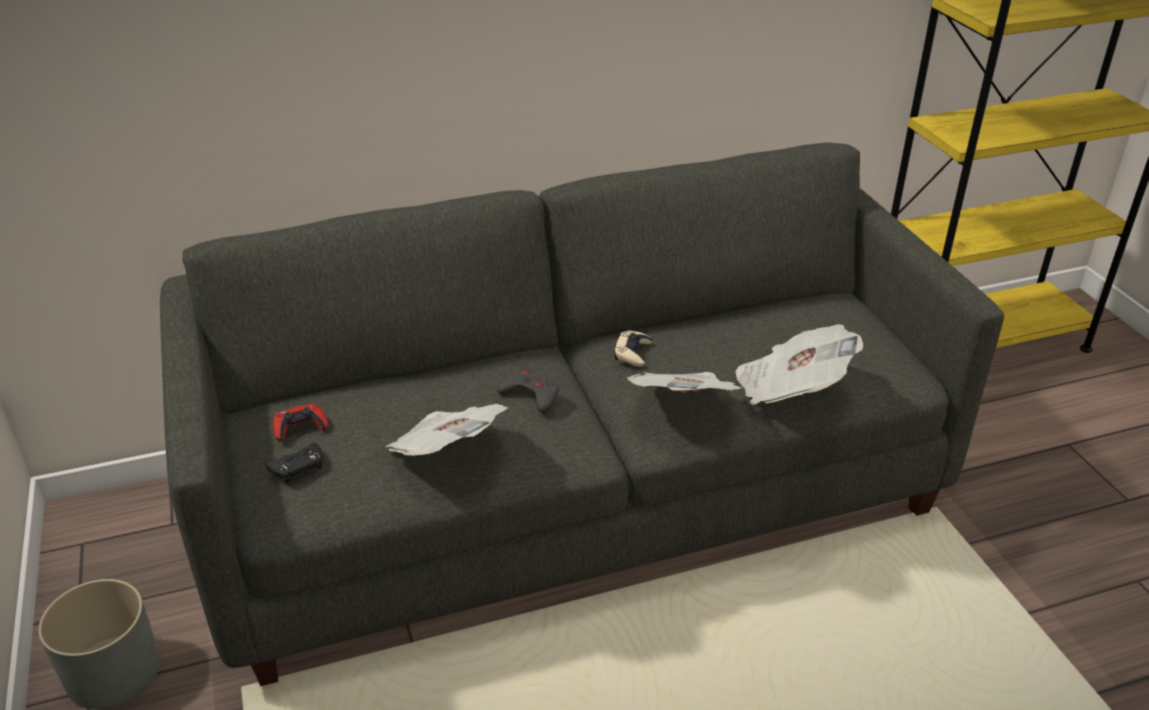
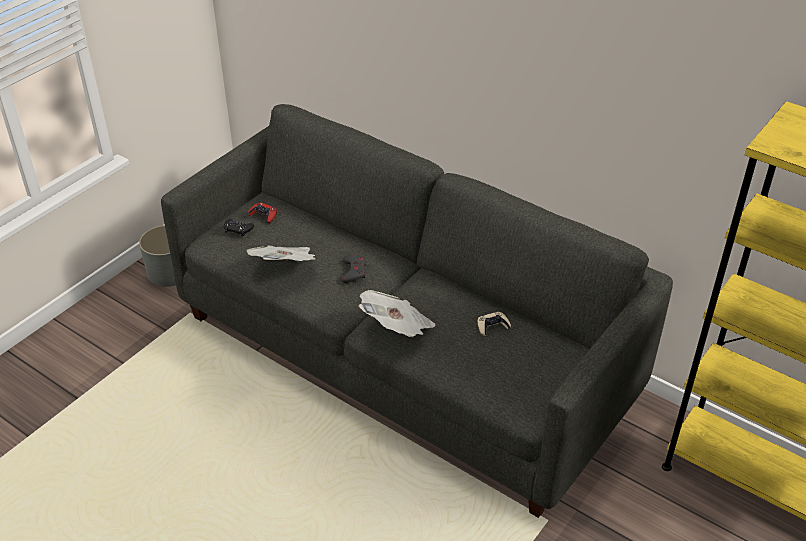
camera: 55 degrees right, 5 degrees up
(632, 353) = (426, 290): beige game controller -> beige game controller (492, 326)
(791, 388) = (454, 363): newspaper -> none

